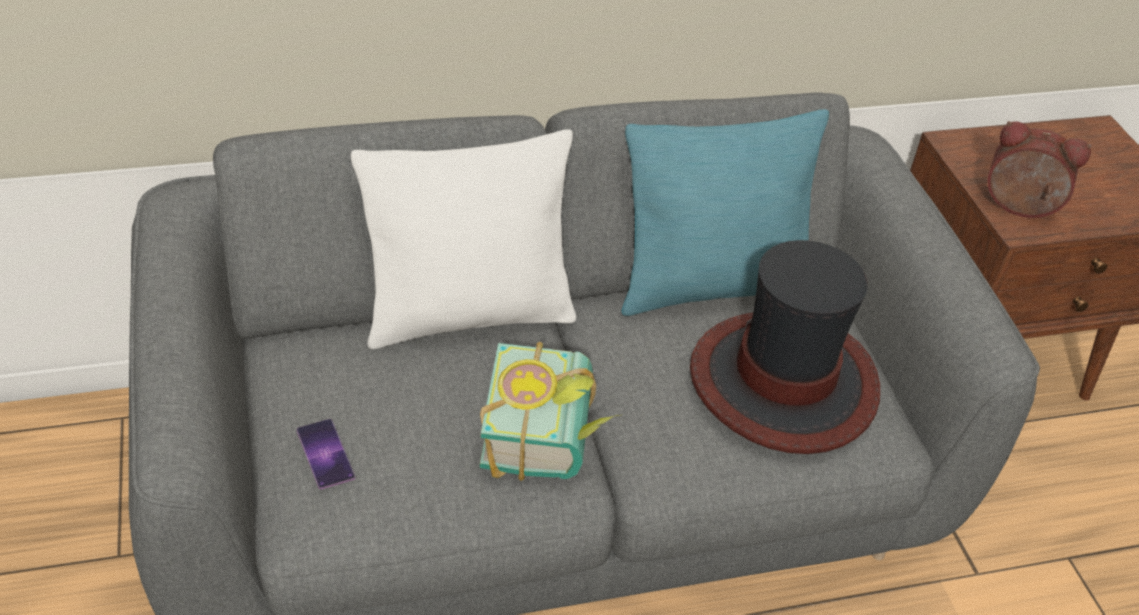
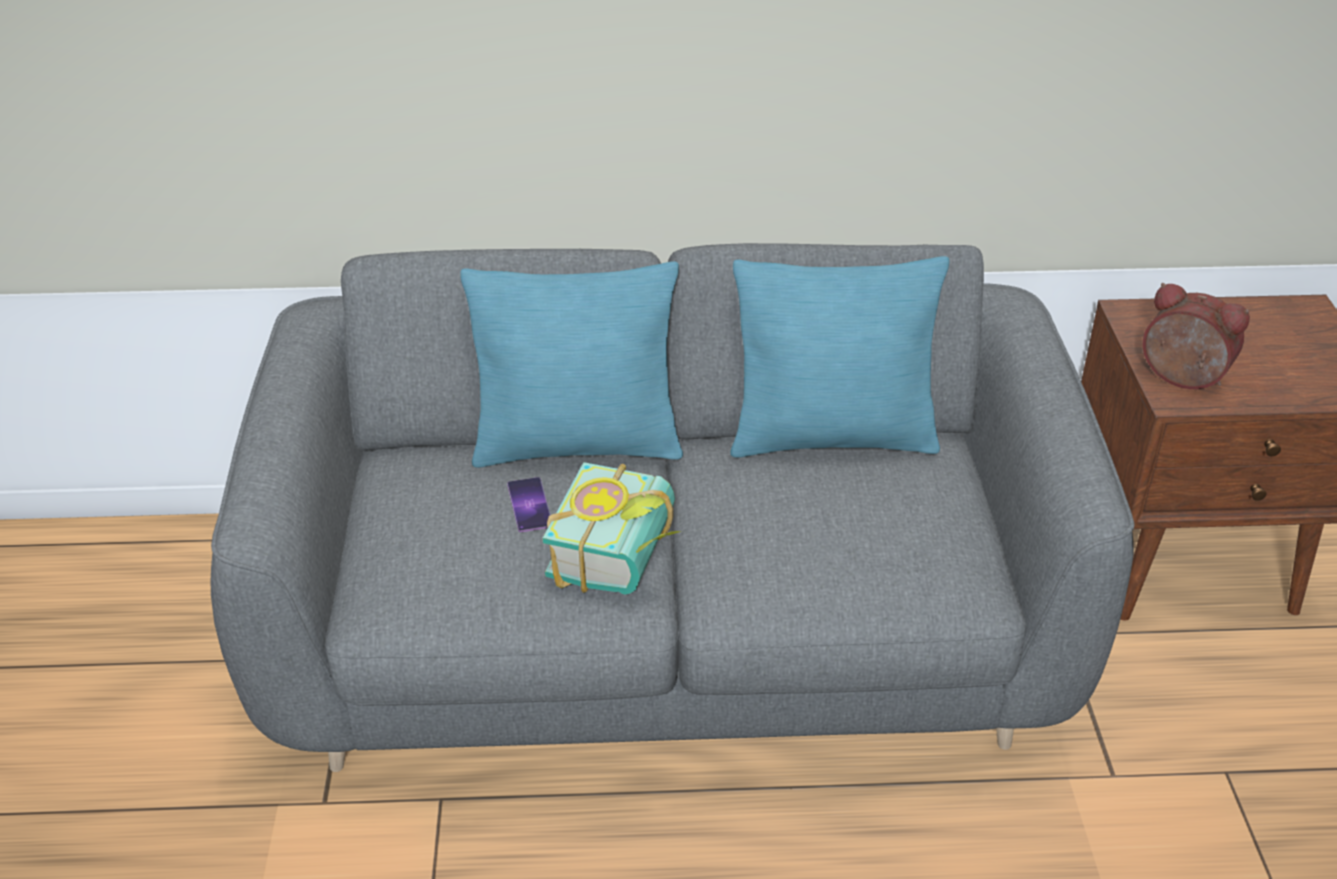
camera: 15 degrees right, 5 degrees down
(325, 454) = (405, 552): phone -> phone (529, 505)
(468, 315) = (577, 445): white pillow -> turquoise pillow
(784, 382) = (878, 530): hat -> none

